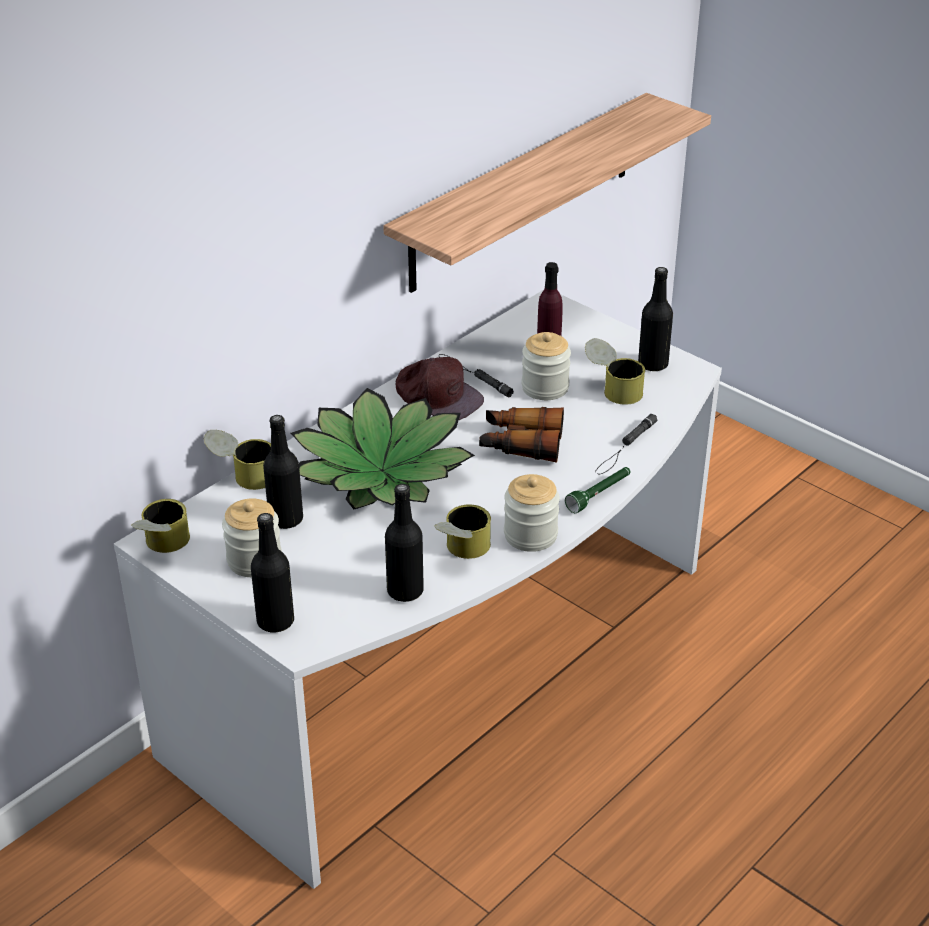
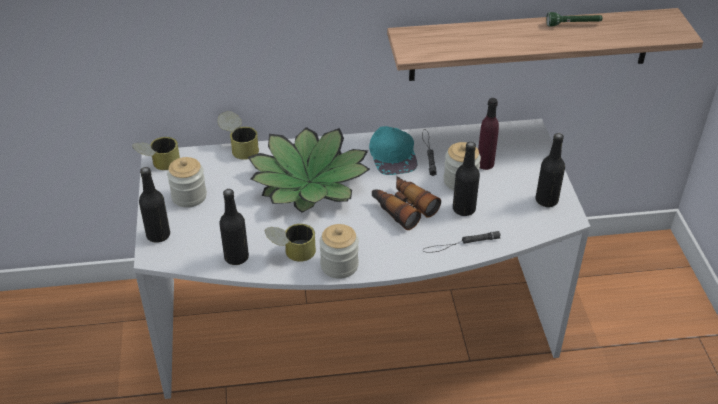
camera: 40 degrees right, 5 degrees up
(286, 519) = (230, 182): black bottle -> black bottle (464, 209)
(438, 396) = (393, 154): brown cap -> turquoise cap
(599, 495) = (408, 264): green flashlight -> green flashlight (573, 24)
(613, 389) = (500, 203): can -> none

